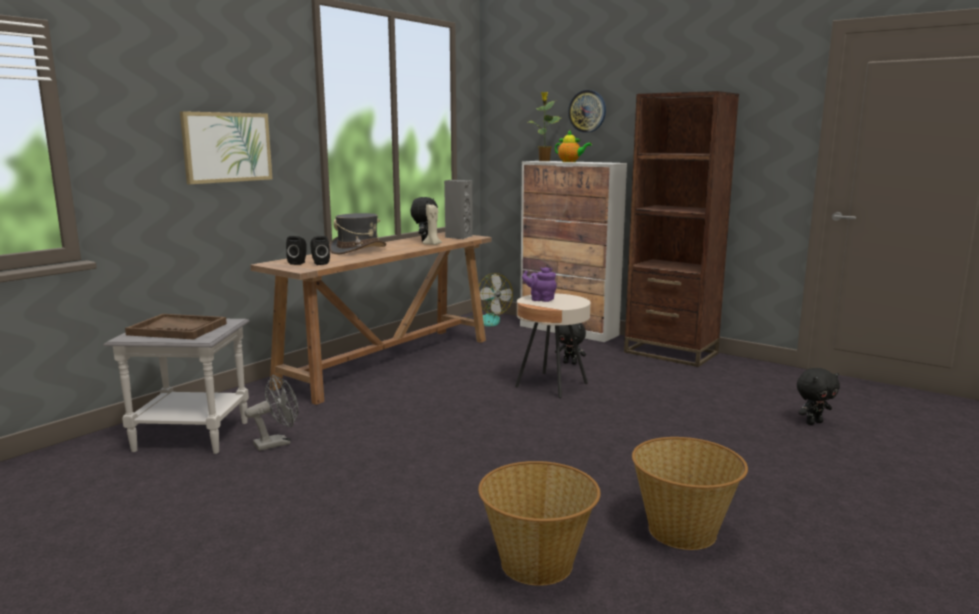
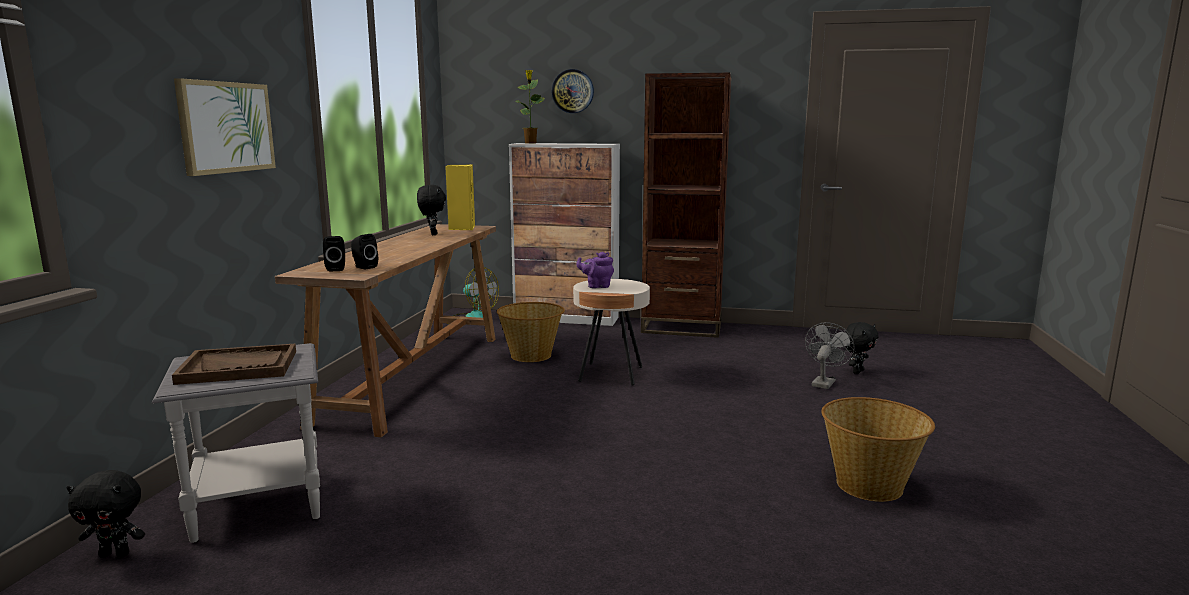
camera: 25 degrees left, 0 degrees up
(277, 443) = (384, 489): grey fan -> grey fan (824, 382)
(358, 250) = (378, 249): grey hat -> none
(433, 244) = (452, 238): beige candle -> none
(458, 237) = (462, 228): grey speaker -> yellow speaker
(537, 564) = (793, 548): basket -> basket (531, 356)
(570, 162) = (563, 143): teapot -> none
(570, 363) = (604, 350): black plush toy -> black plush toy (116, 554)

